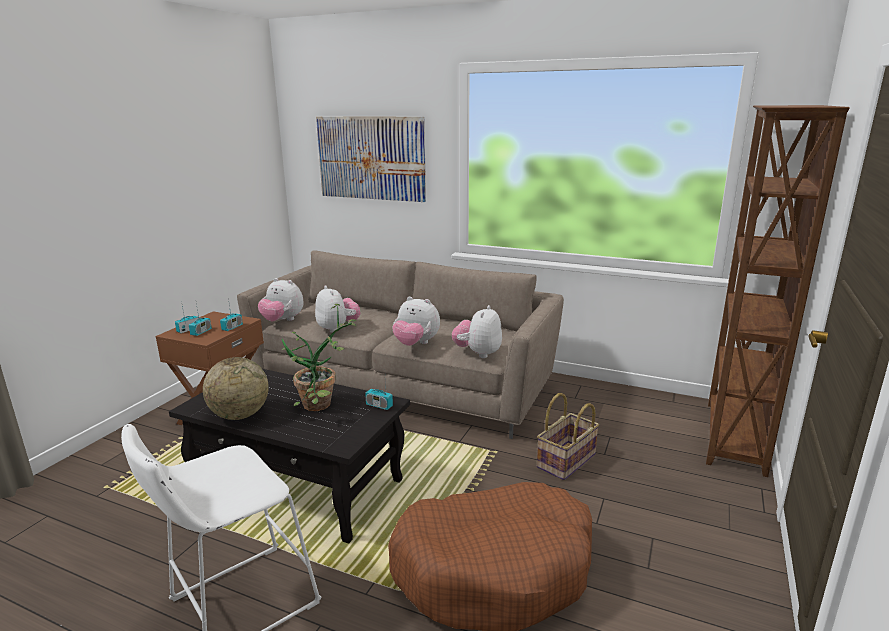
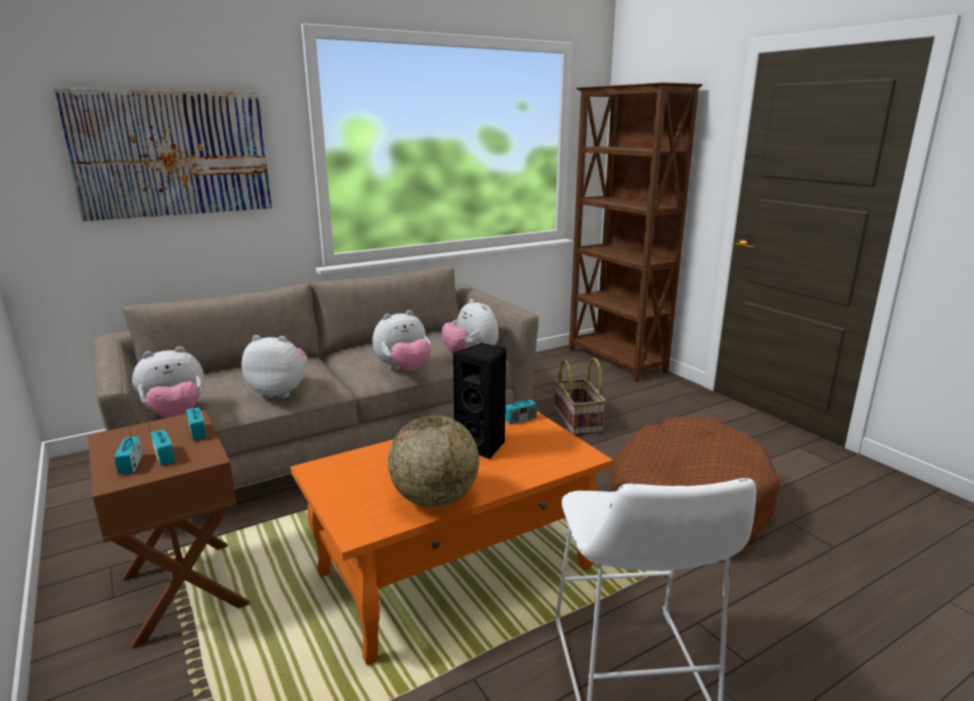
camera: 55 degrees left, 0 degrees up
(301, 486) = (457, 570): black coffee table -> orange coffee table
(323, 406) = (483, 446): potted plant -> black speaker

